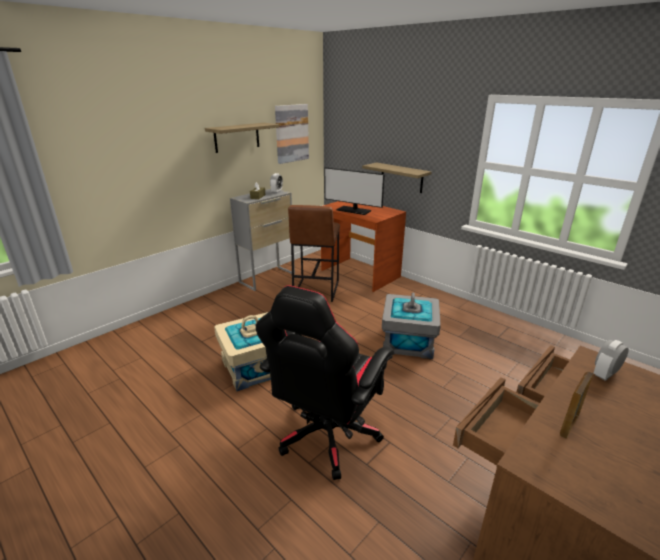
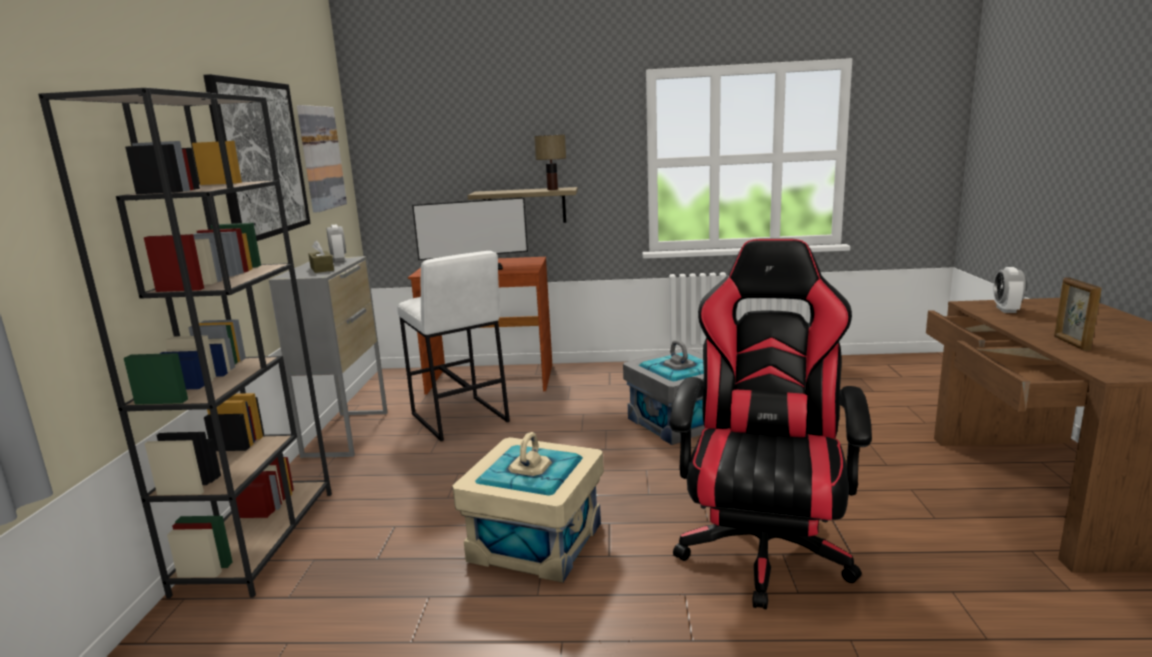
camera: 40 degrees left, 10 degrees down
(184, 312) = (258, 539): none -> bookcase
(237, 137) = (260, 159): shelf -> picture
(316, 290) = (460, 418): brown stool -> white stool
(328, 434) = (763, 552): black office chair -> black office chair turned 150 degrees counterclockwise
(410, 171) = (552, 189): none -> table lamp

